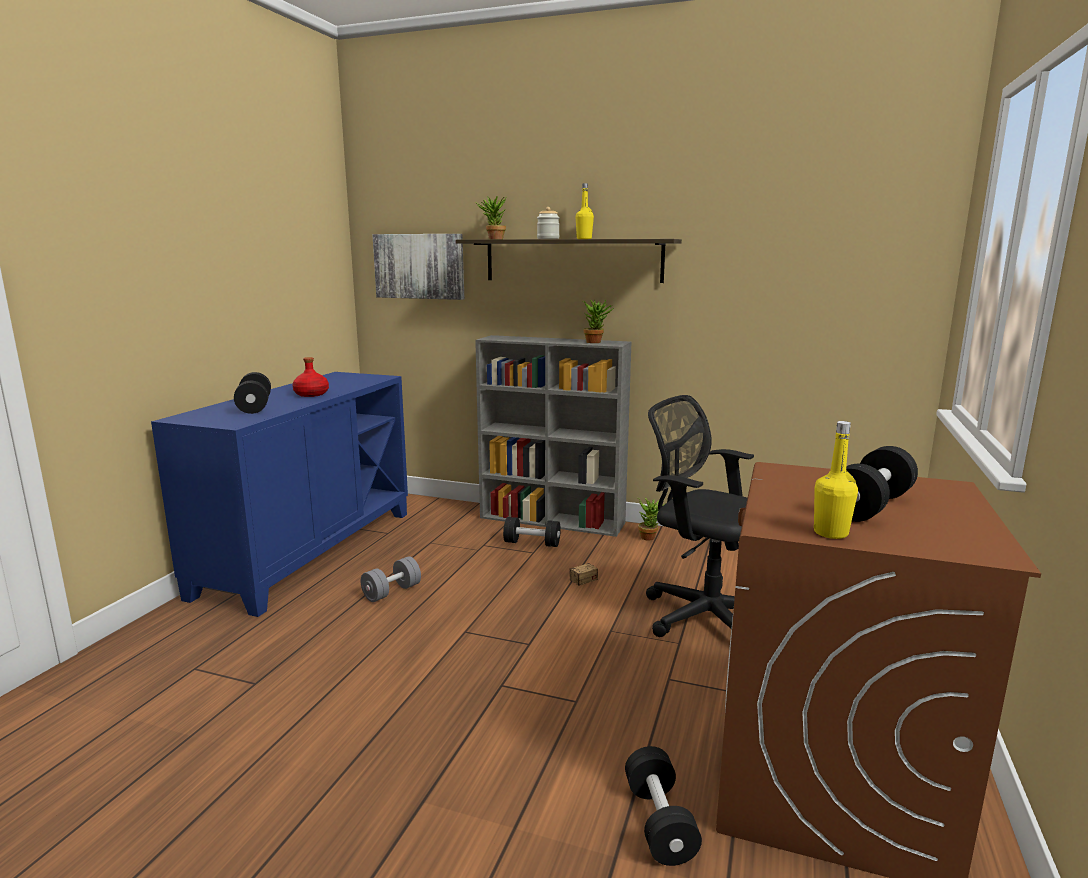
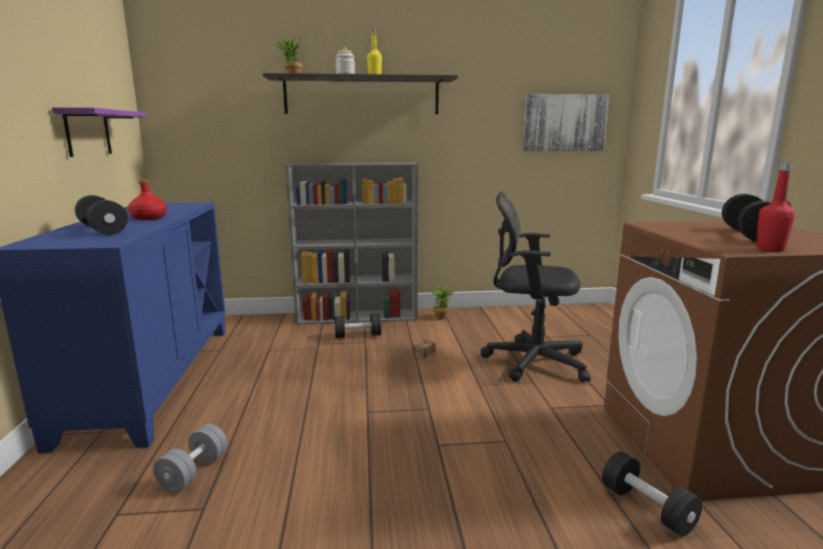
camera: 25 degrees left, 0 degrees up
(281, 306) = (88, 132): none -> purple shelf
(392, 592) = (271, 395): grey dumbbell -> grey dumbbell (194, 471)
(419, 266) = (213, 101): picture -> picture (564, 123)
(596, 342) = (390, 163): potted plant -> none
(830, 533) = (770, 249): yellow bottle -> red bottle

